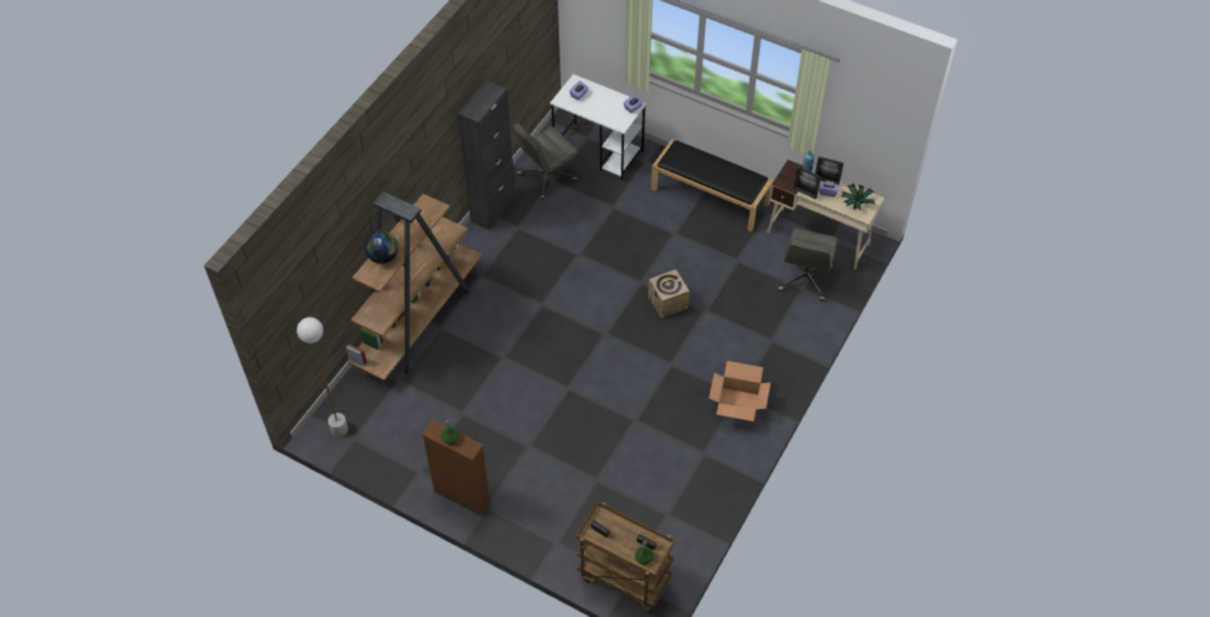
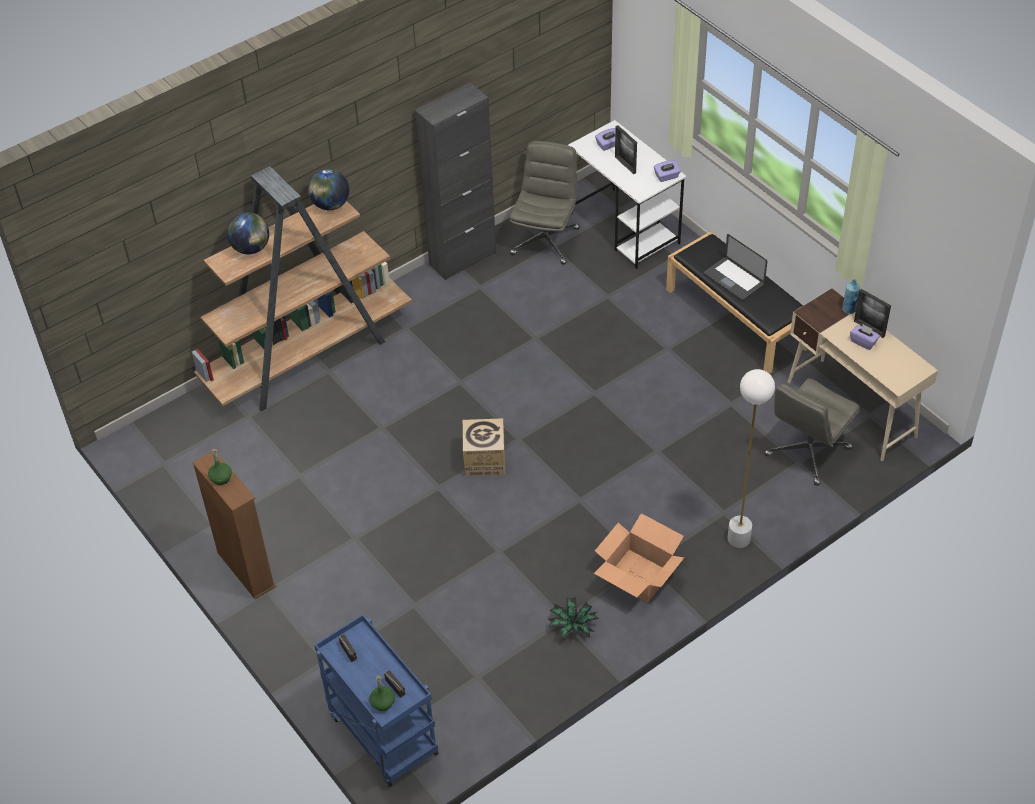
camera: 25 degrees right, 5 degrees down
(339, 429) = (152, 448): white floor lamp -> white floor lamp (738, 539)
(424, 205) = (330, 205): none -> globe
(546, 177) = (545, 240): grey office chair -> grey office chair turned 120 degrees clockwise
(623, 579) = (381, 734): brown cart -> blue cart
(668, 302) = (615, 426): cardboard box -> cardboard box (484, 460)
(708, 170) = (733, 279): none -> laptop
(805, 193) = (832, 334): picture frame -> picture frame (625, 165)
(856, 202) = (896, 365): potted plant -> potted plant (572, 626)

